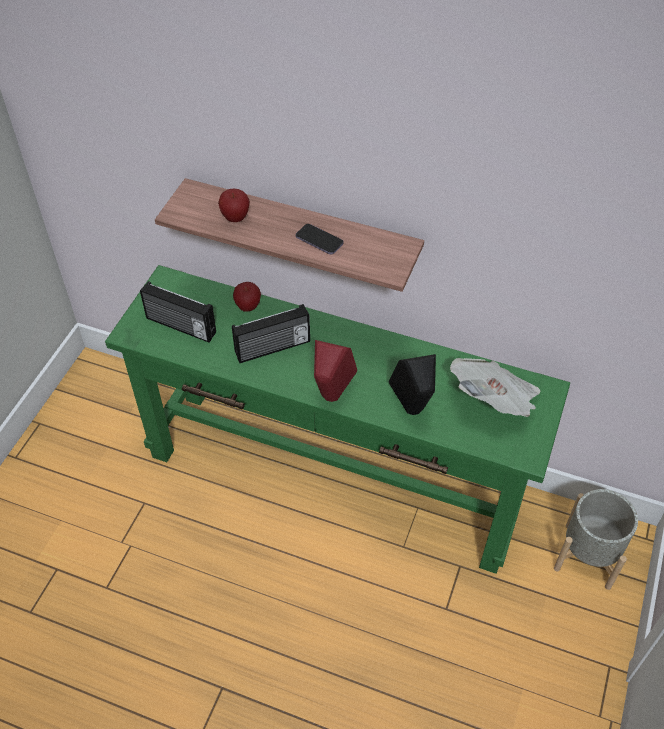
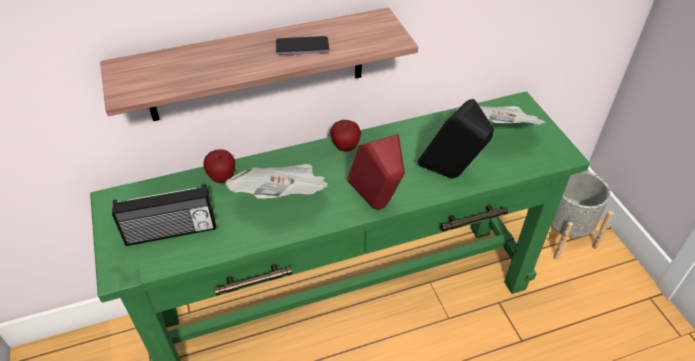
camera: 40 degrees left, 5 degrees down
(235, 218) = (197, 68): apple -> apple (345, 147)
(273, 348) = (283, 198): radio -> newspaper

